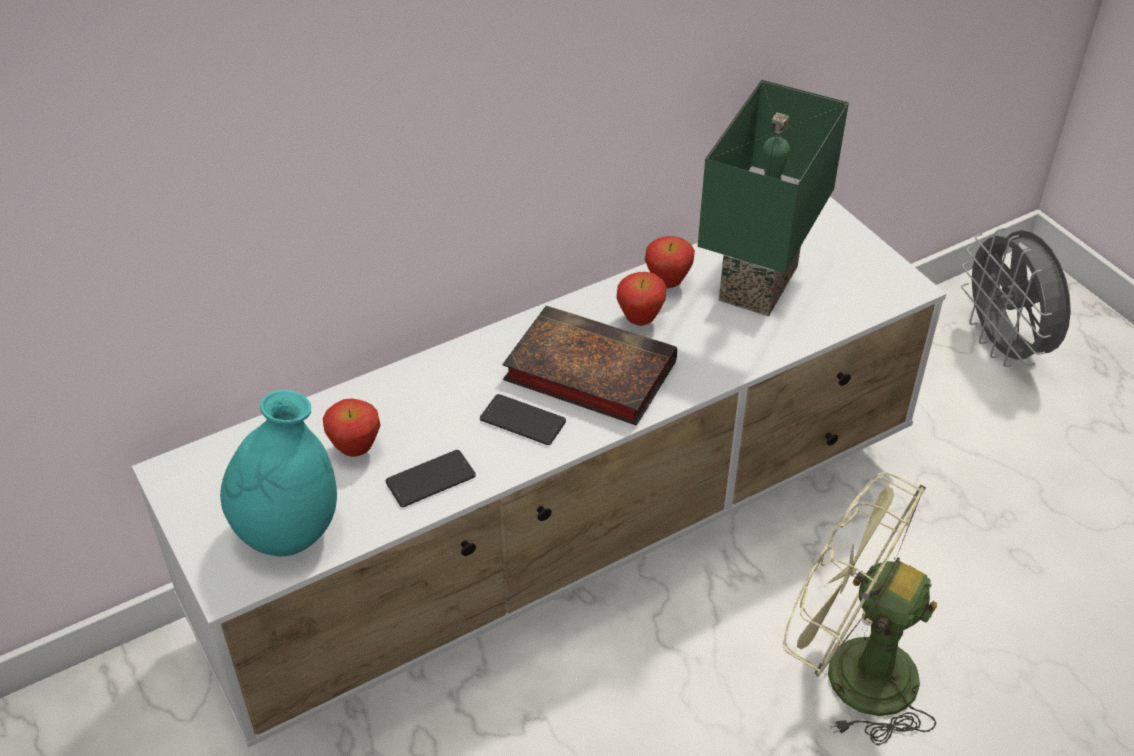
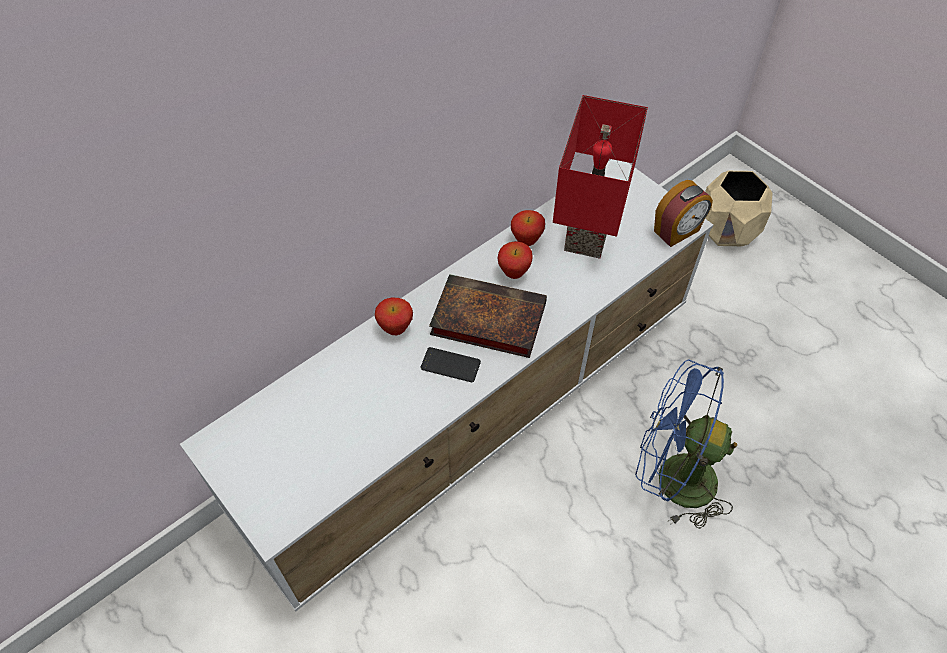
camera: 10 degrees left, 10 degrees up
(288, 532) = (306, 479): turquoise vase -> none
(355, 449) = (338, 406): apple -> apple (396, 329)
(430, 479) = (397, 421): phone -> none
(754, 281) = (585, 231): green table lamp -> red table lamp
(849, 671) = (672, 479): green fan -> blue fan
(890, 296) = (677, 232): none -> alarm clock
(1004, 347) = (727, 231): grey fan -> beige planter

